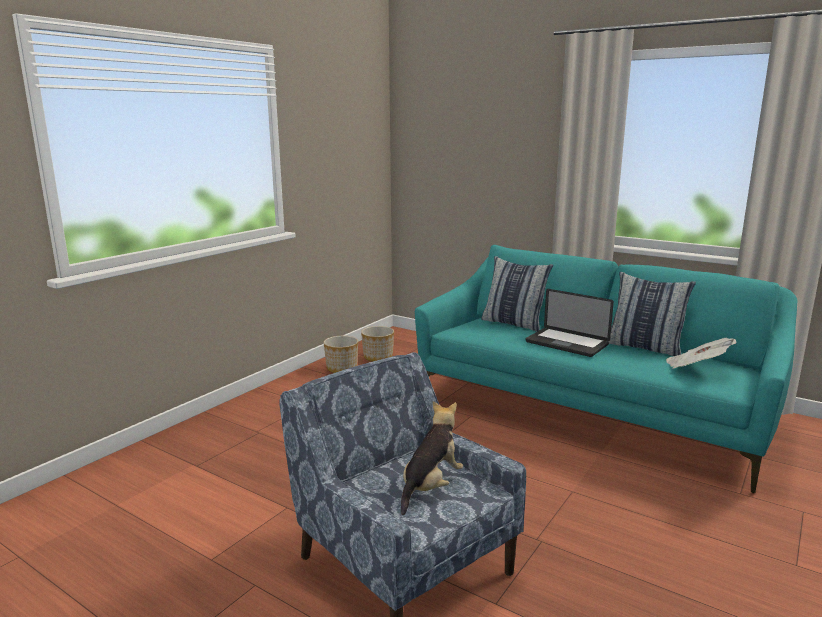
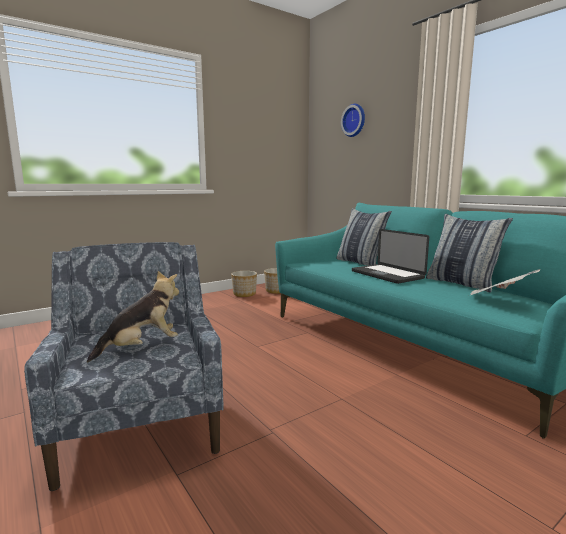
camera: 20 degrees right, 5 degrees down
(466, 131) = (354, 120): none -> wall clock

